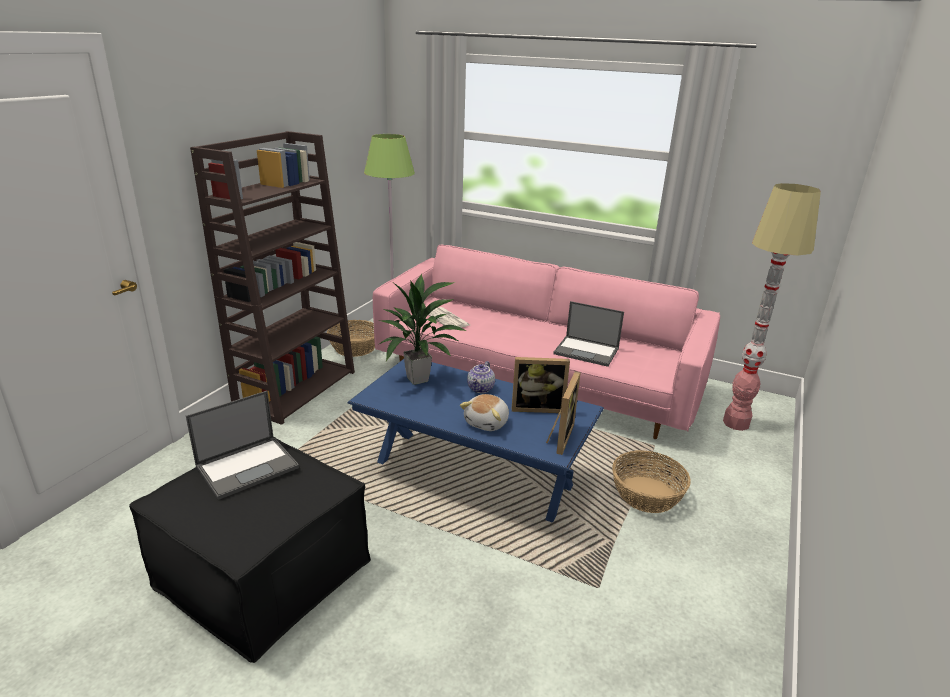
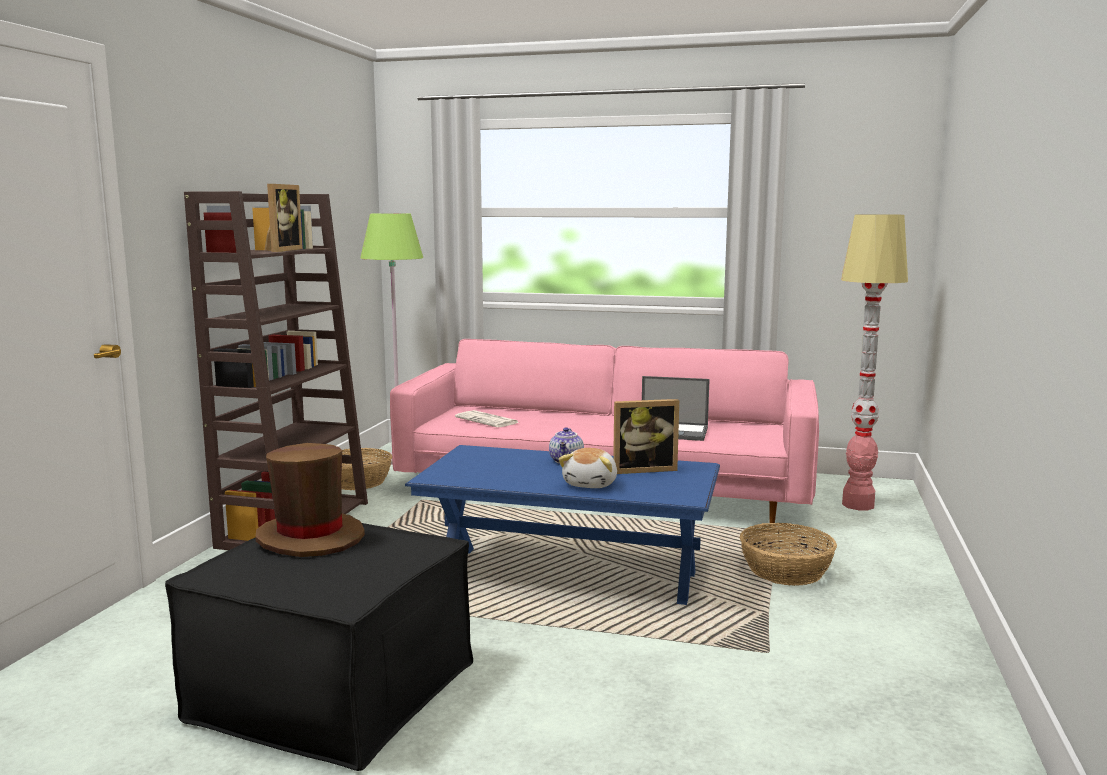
camera: 10 degrees left, 15 degrees down
(248, 466) = (310, 537): laptop -> brown hat
(419, 379) = (485, 460): potted plant -> none
(558, 437) = (682, 487): picture frame -> picture frame (281, 250)

